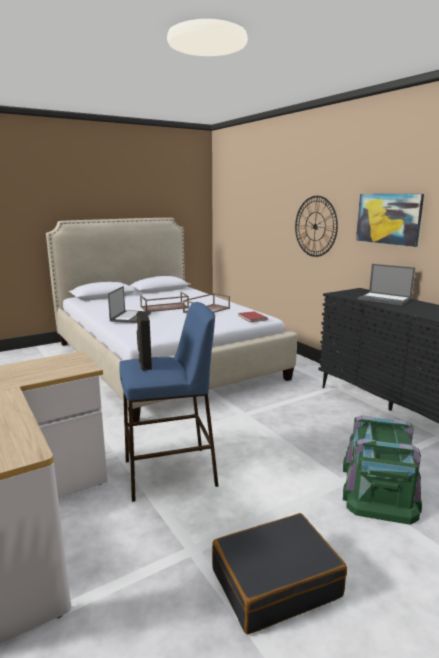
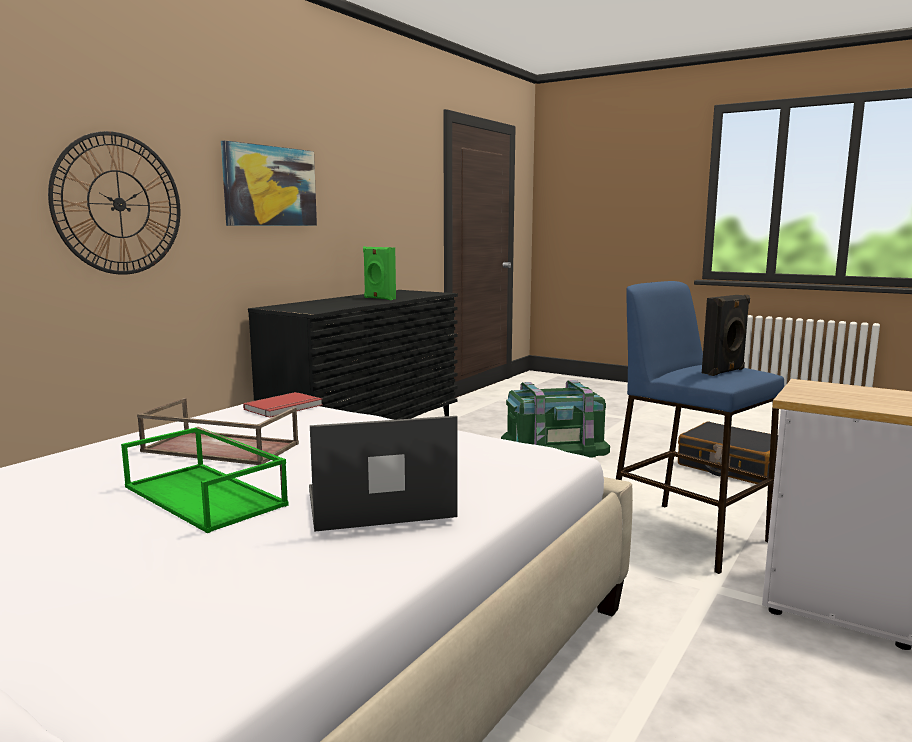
camera: 115 degrees left, 5 degrees down
(164, 307) = (206, 496): brown tray -> green tray
(385, 299) = (335, 302): laptop -> none
(411, 307) = (379, 298): none -> green speaker

